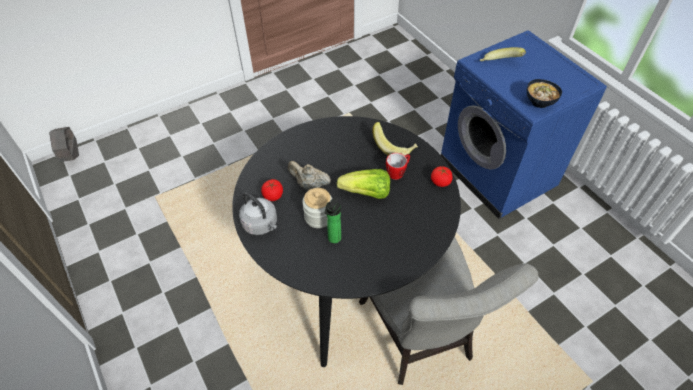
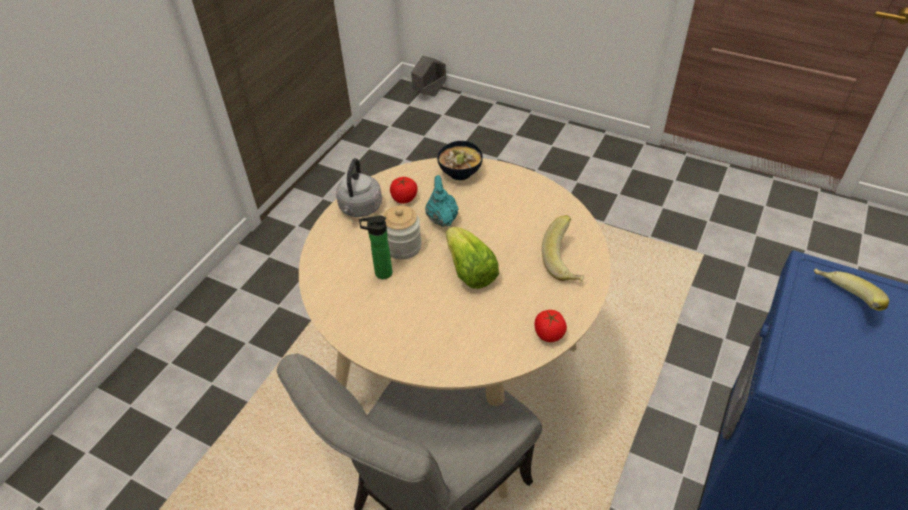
camera: 60 degrees right, 5 degrees down
(309, 185) = (442, 218): beige teapot -> turquoise teapot
(346, 278) = (458, 381): black dining table -> beige dining table
(398, 172) = (528, 284): mug -> none
(539, 103) = (812, 383): bowl -> bowl (459, 173)

